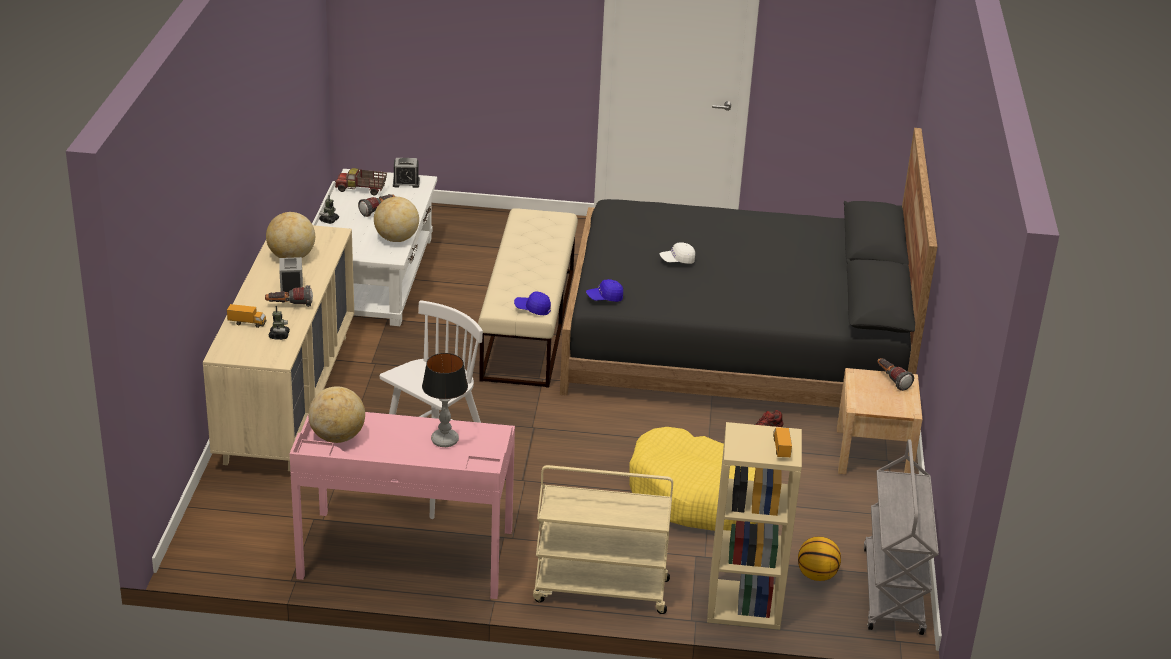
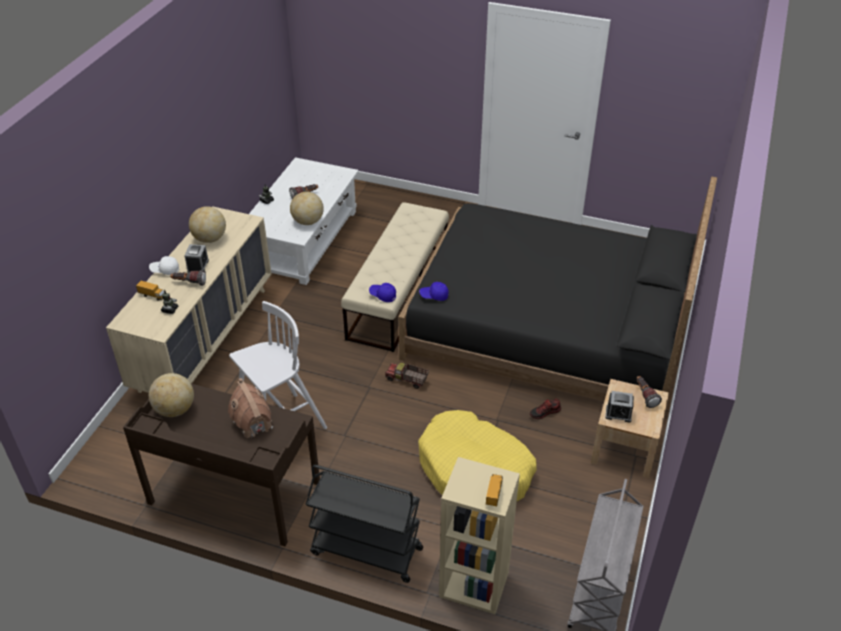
camera: 15 degrees right, 10 degrees up
(361, 190) = (300, 177): toy truck -> toy truck (406, 380)
(406, 183) = (334, 173): alarm clock -> alarm clock (618, 414)
(406, 555) = (234, 493): pink desk -> brown desk
(444, 441) = (253, 424): table lamp -> toy house
(600, 591) = (365, 551): beige cart -> black cart
(677, 260) = (502, 266): white cap -> white cap (165, 270)
(817, 575) = (542, 563): basketball -> none

